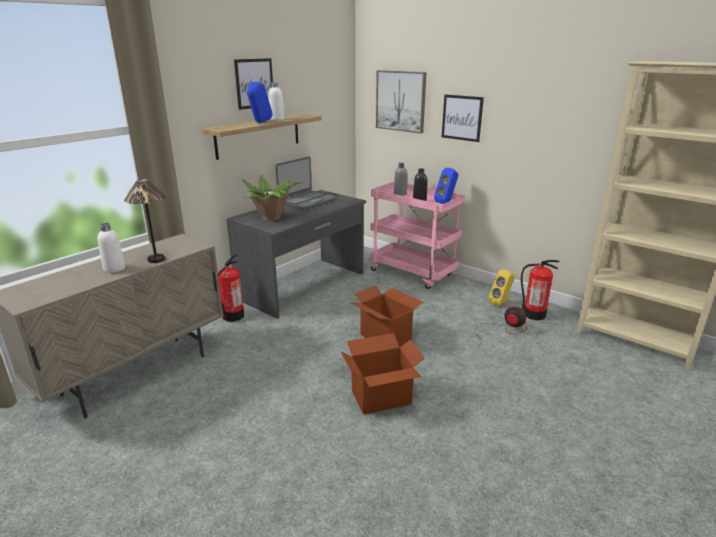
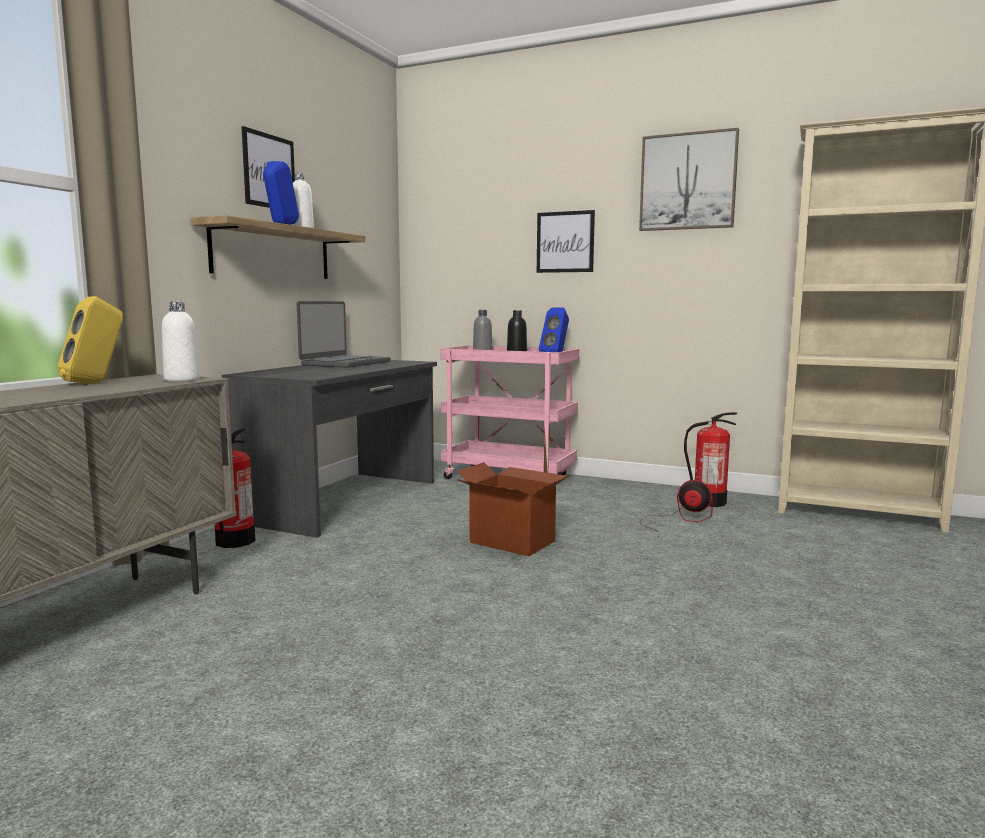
camera: 15 degrees left, 15 degrees down
(114, 269) = (43, 394): white bottle -> white bottle (182, 379)
(156, 259) = (126, 387): table lamp -> none
(272, 217) = (301, 372): potted plant -> none
(381, 398) = (552, 607): cardboard box -> none
(401, 101) = (471, 230): picture -> picture (688, 181)
(501, 303) = (655, 495): yellow speaker -> yellow speaker (95, 383)

